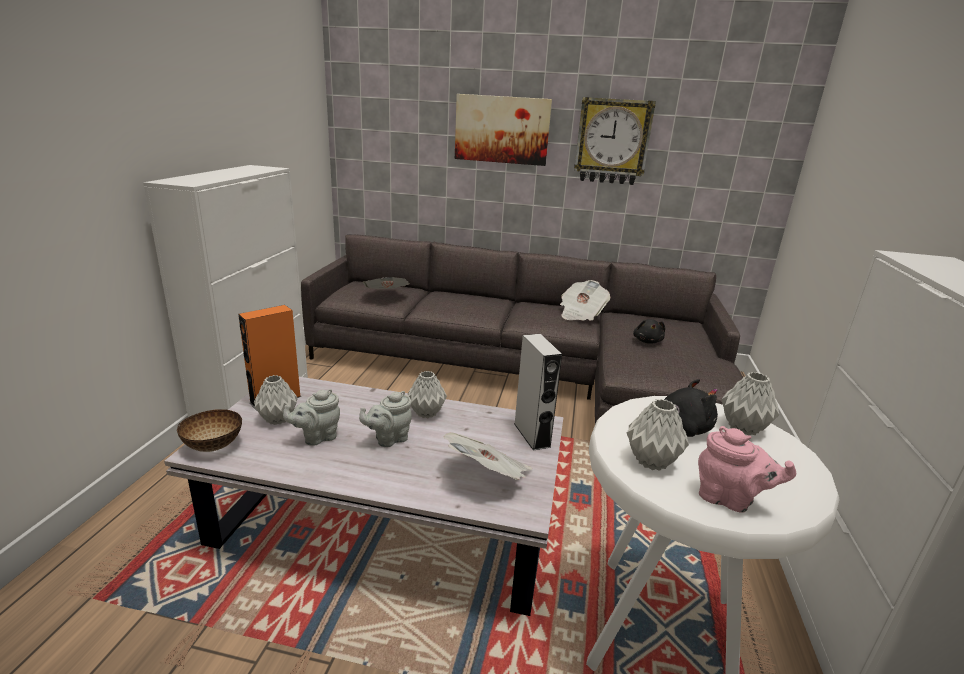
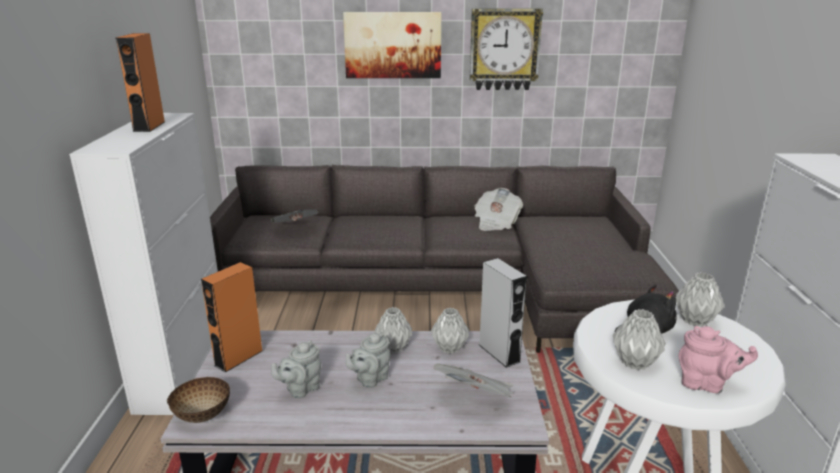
camera: 10 degrees left, 0 degrees up
(237, 172) = (149, 126): none -> orange speaker
(277, 419) = (251, 378): grey vase -> grey vase (449, 348)
(647, 341) = (567, 243): black plush toy -> none

